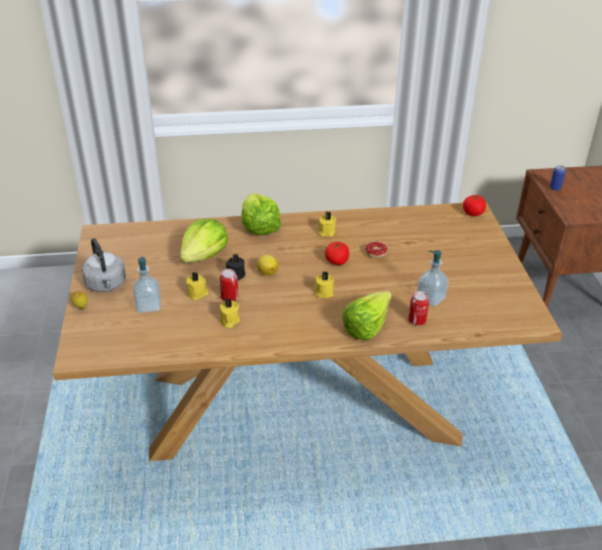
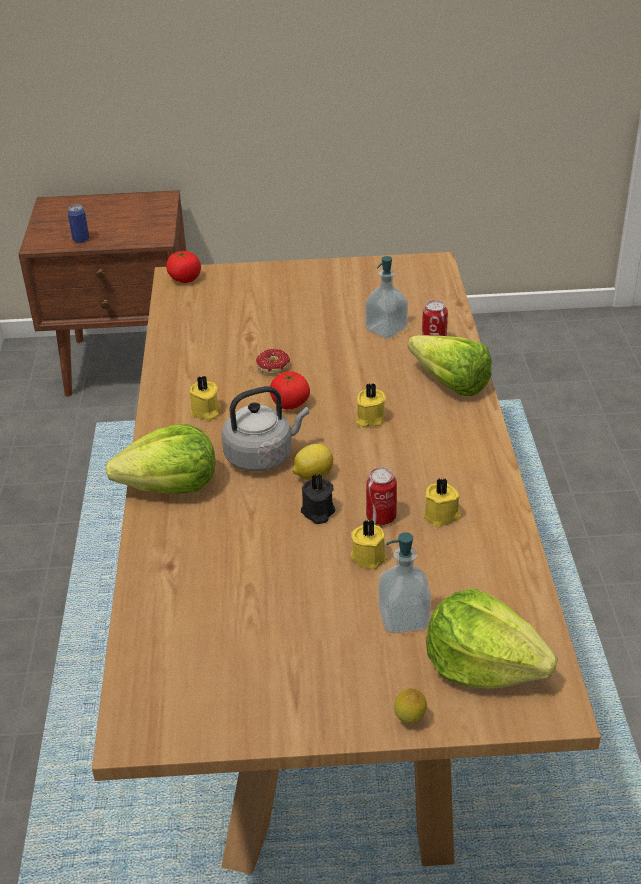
camera: 85 degrees left, 0 degrees up
(106, 285) = (336, 689): grey kettle -> grey kettle (262, 456)
(204, 255) = (252, 553): lettuce -> lettuce (483, 665)

